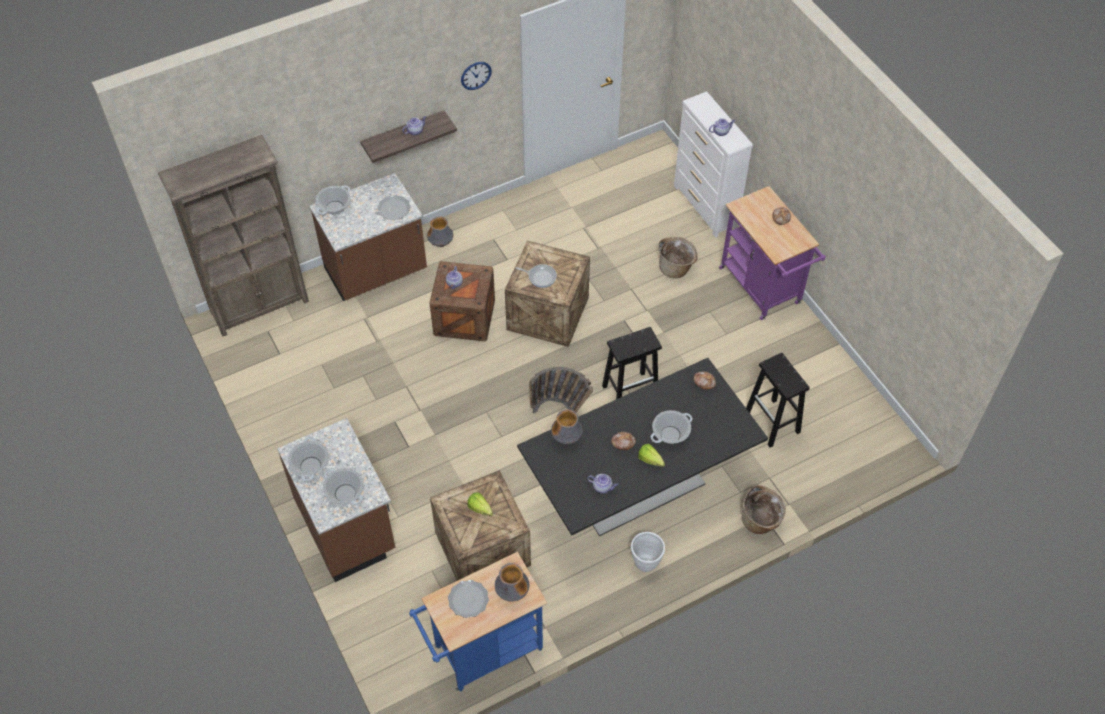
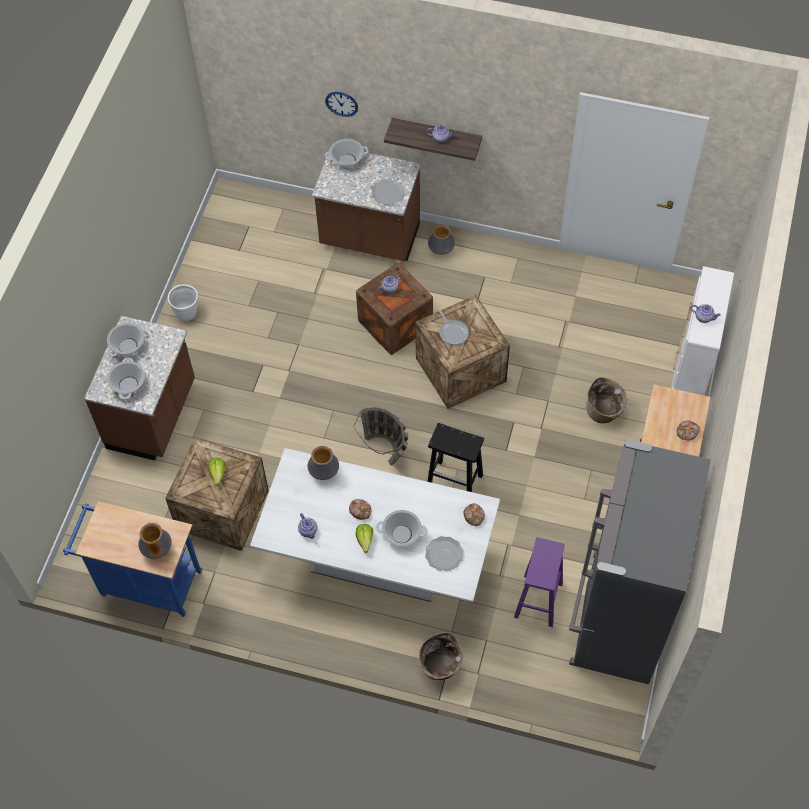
camera: 45 degrees right, 5 degrees up
(260, 306) = (263, 203): brown bookcase -> none
(468, 600) = (124, 529): plate -> plate (444, 554)
(476, 75) = (521, 122): wall clock -> wall clock (341, 103)
(637, 487) = (378, 560): black dining table -> white dining table
(645, 563) = (322, 621): white planter -> white planter (187, 314)
(772, 423) = (538, 601): black stool -> purple stool
(831, 391) = (617, 616): none -> grey fridge

